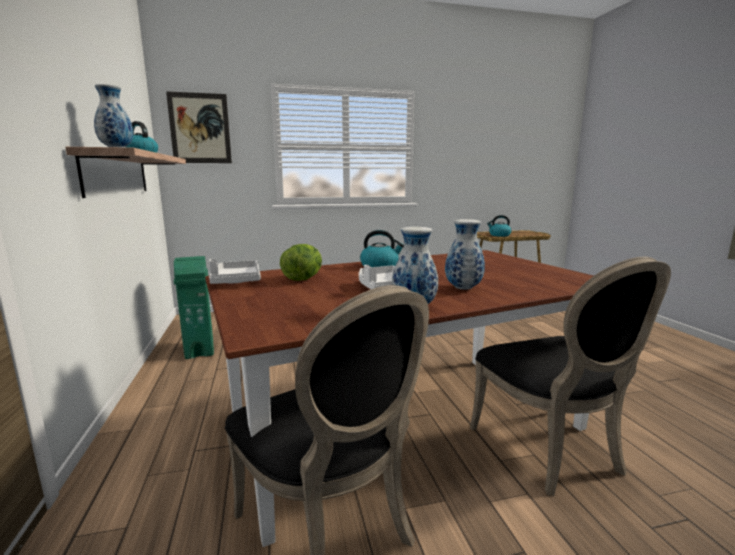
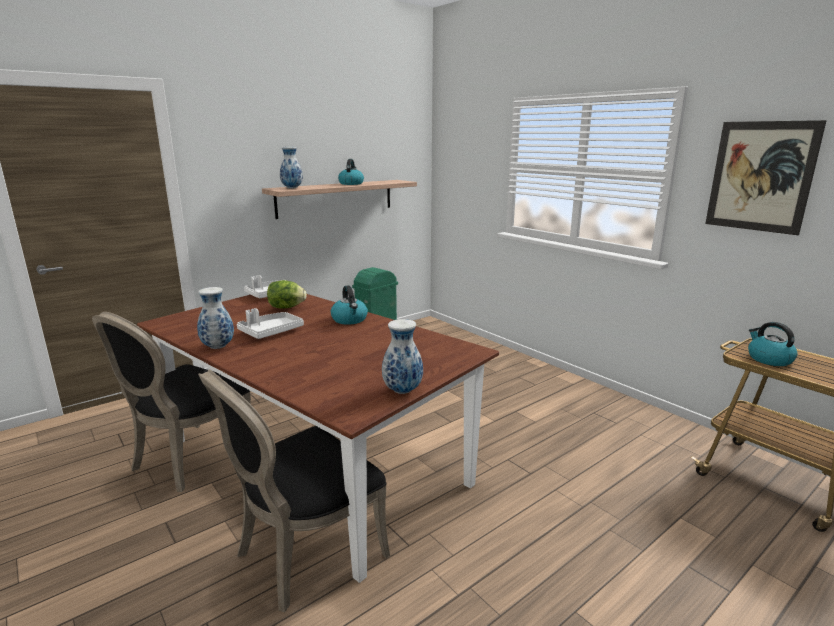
camera: 65 degrees right, 5 degrees up
(200, 128) = (458, 148): picture -> picture (760, 176)
(462, 288) = (282, 355): vase -> vase (402, 390)

